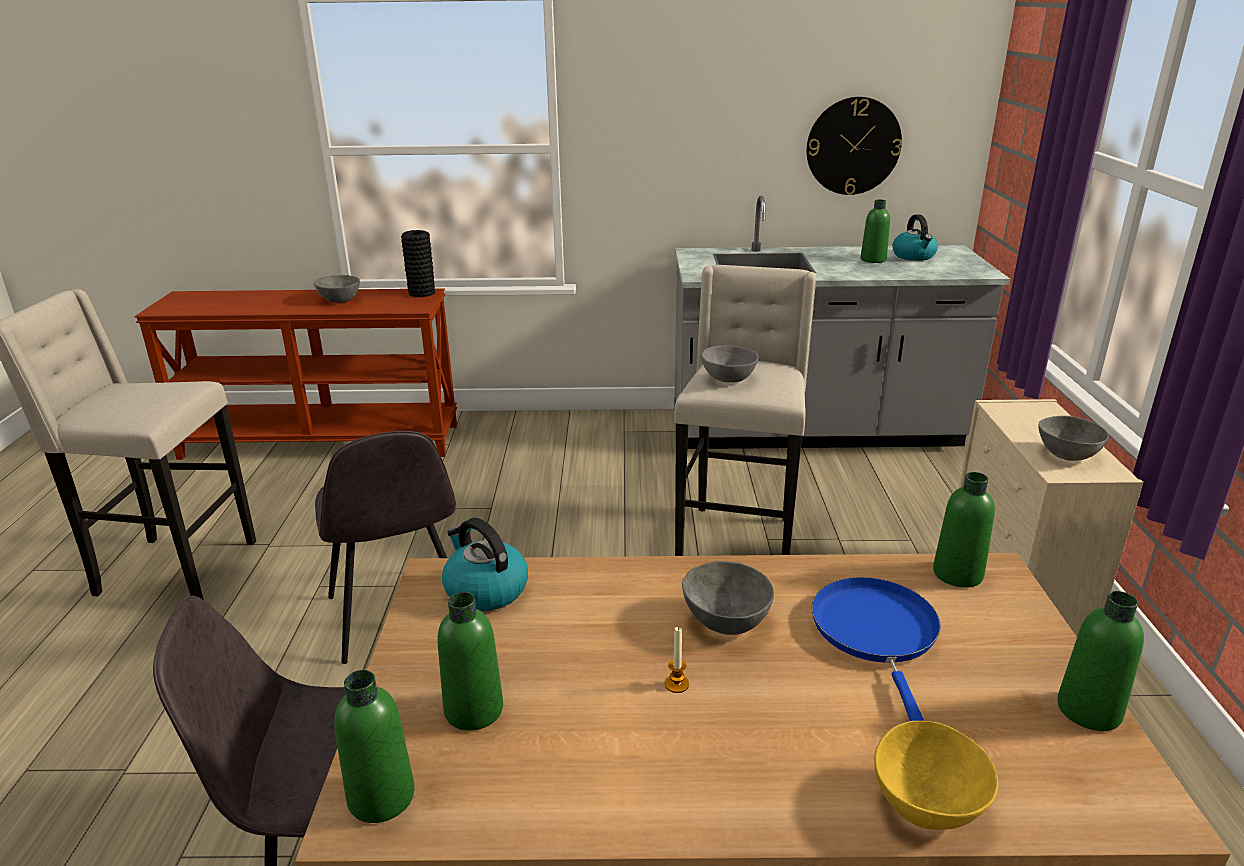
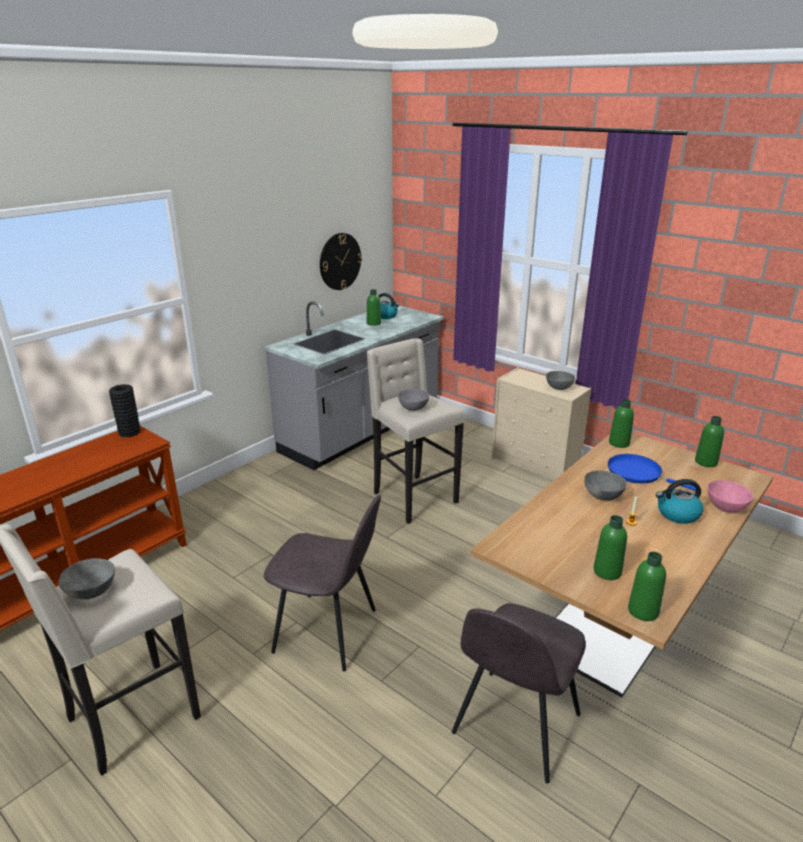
camera: 50 degrees left, 0 degrees up
(339, 300) = (77, 461): grey bowl -> grey bowl (90, 592)
(485, 590) = (522, 538): kettle -> kettle (677, 514)
(928, 803) = (725, 507): yellow bowl -> pink bowl

